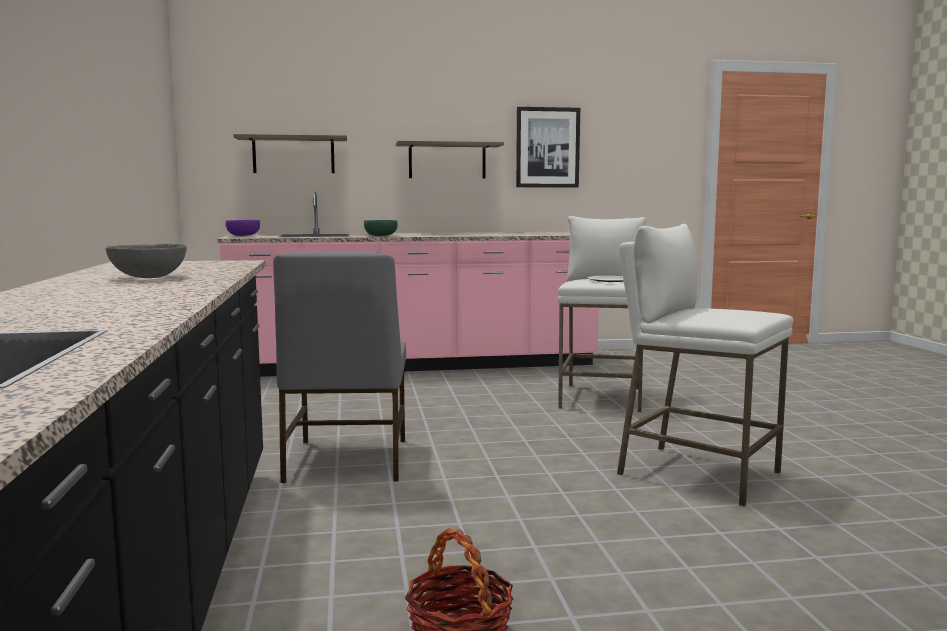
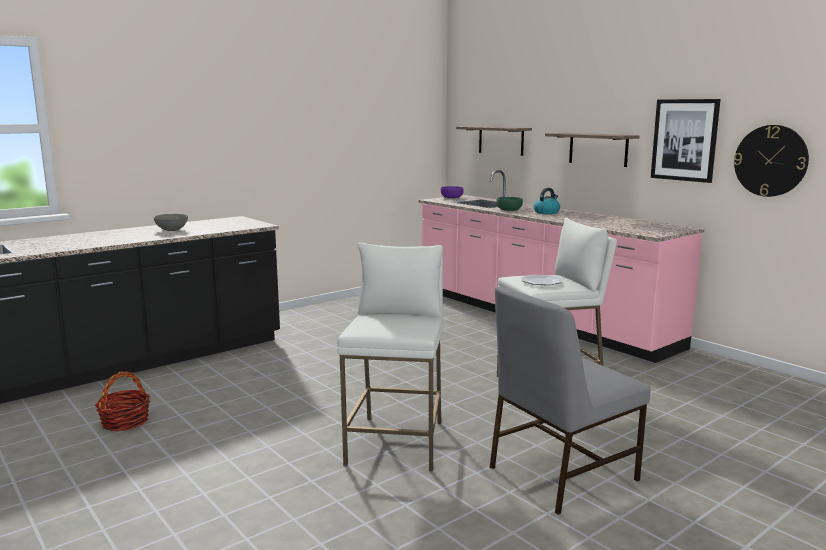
camera: 60 degrees right, 5 degrees up
(345, 461) = (316, 351): grey chair -> grey chair (560, 474)
(420, 234) = (546, 212): none -> kettle
(627, 164) = (770, 161): none -> wall clock

